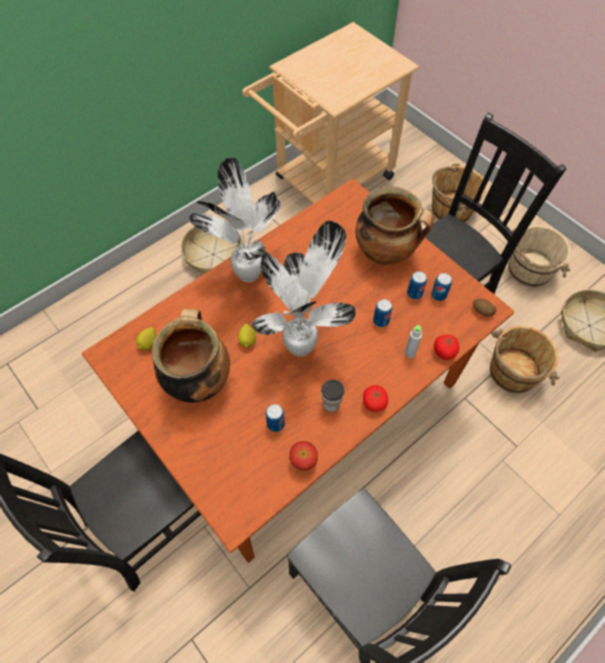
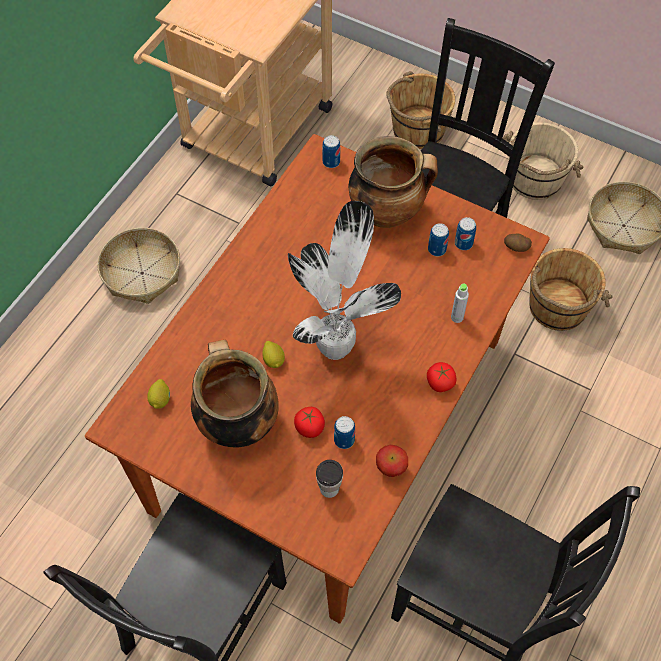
camera: 20 degrees left, 0 degrees up
(247, 275) = (239, 285): potted plant -> none
(331, 404) = (395, 399): cup -> cup (329, 488)
(381, 321) = (412, 291): can -> can (331, 162)
(444, 352) = (493, 304): tomato -> tomato (309, 427)

